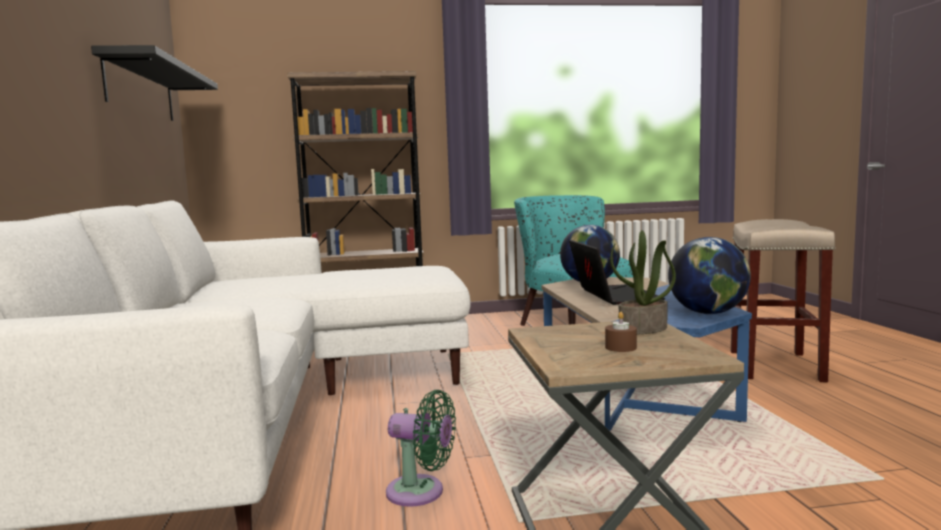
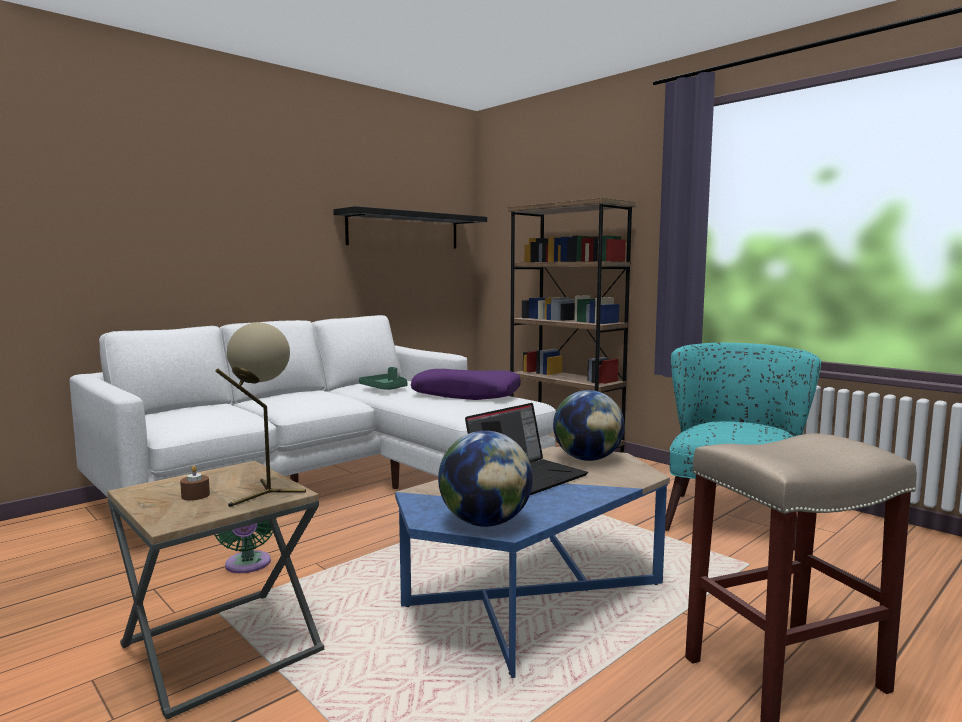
camera: 55 degrees right, 0 degrees up
(268, 283) = (385, 388): none -> green tray
(368, 271) = (466, 395): none -> purple pillow
(643, 329) = (264, 494): potted plant -> beige table lamp

